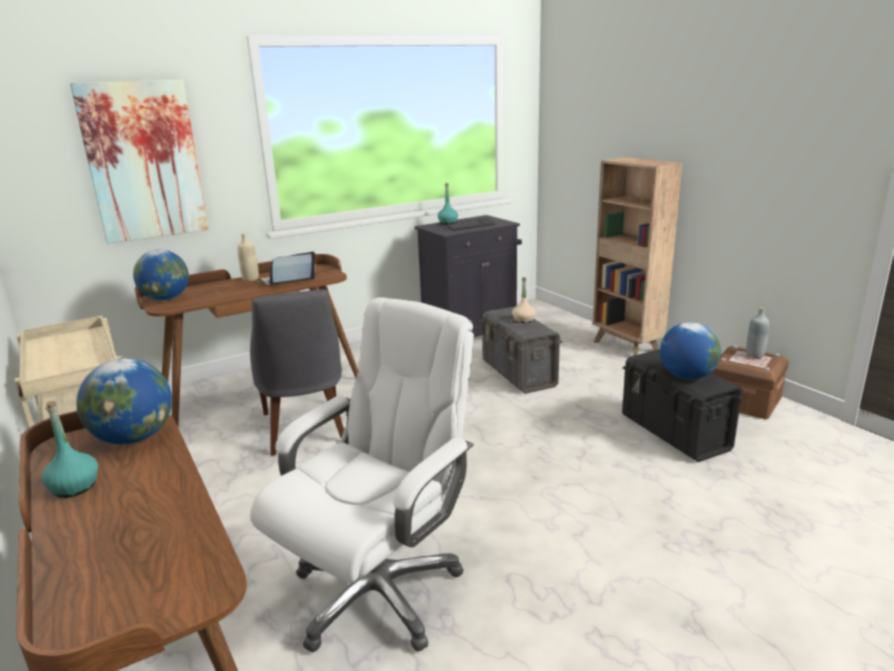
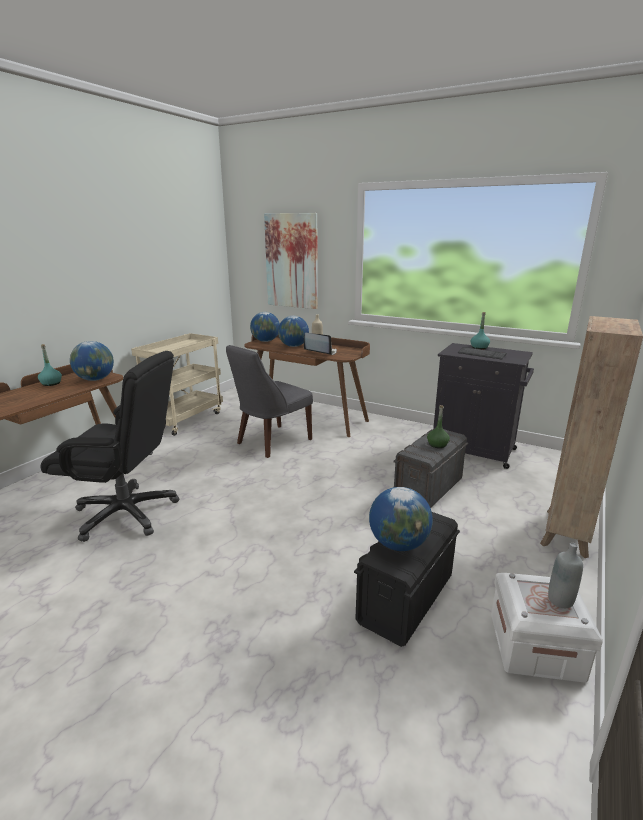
camera: 60 degrees right, 0 degrees up
(230, 289) = (293, 346): none -> globe
(378, 590) = (127, 513): white office chair -> black office chair
(523, 320) = (437, 444): beige bottle -> green bottle
(744, 401) = (535, 646): brown storage box -> white storage box

